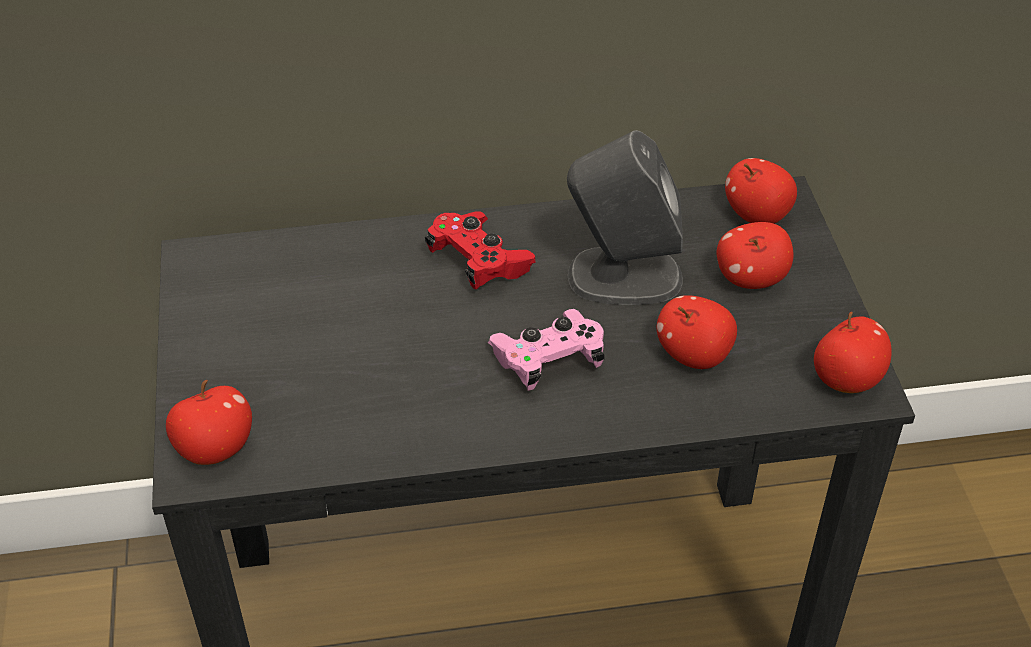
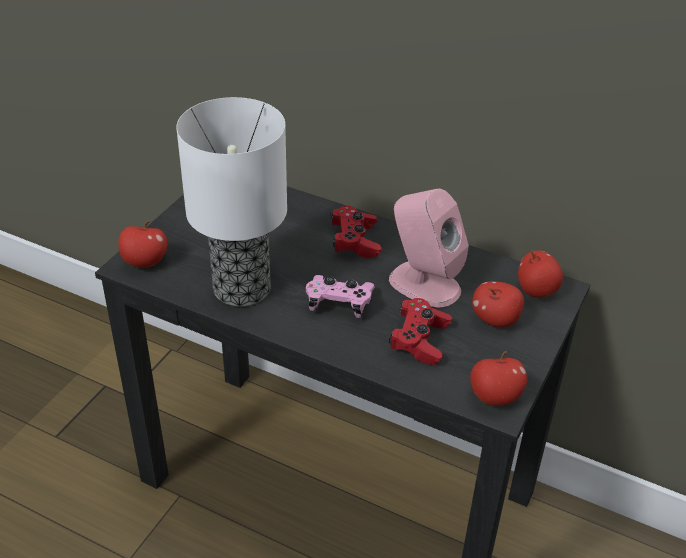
camera: 35 degrees right, 5 degrees down
(396, 412) = (240, 288): none -> table lamp
(623, 276) = (423, 284): grey speaker -> pink speaker
(694, 355) = (419, 340): apple -> red game controller

